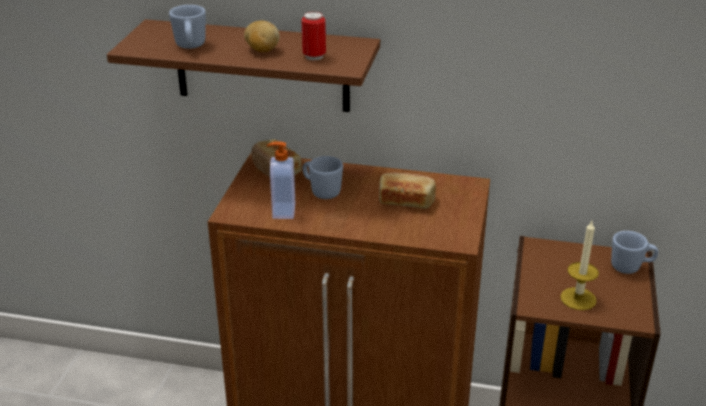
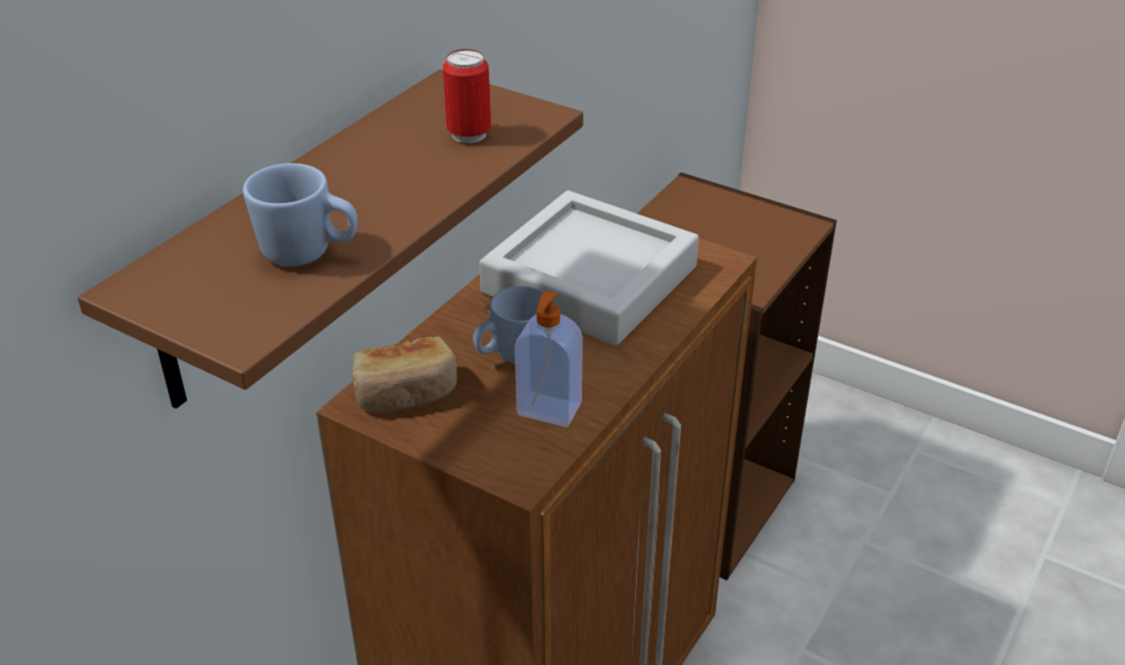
camera: 70 degrees left, 5 degrees up
(262, 50) = (398, 179): potato -> none
(406, 201) = (590, 279): bread -> grey tray
(578, 299) = (750, 252): candle -> none
(631, 267) = (707, 196): blue mug -> none

